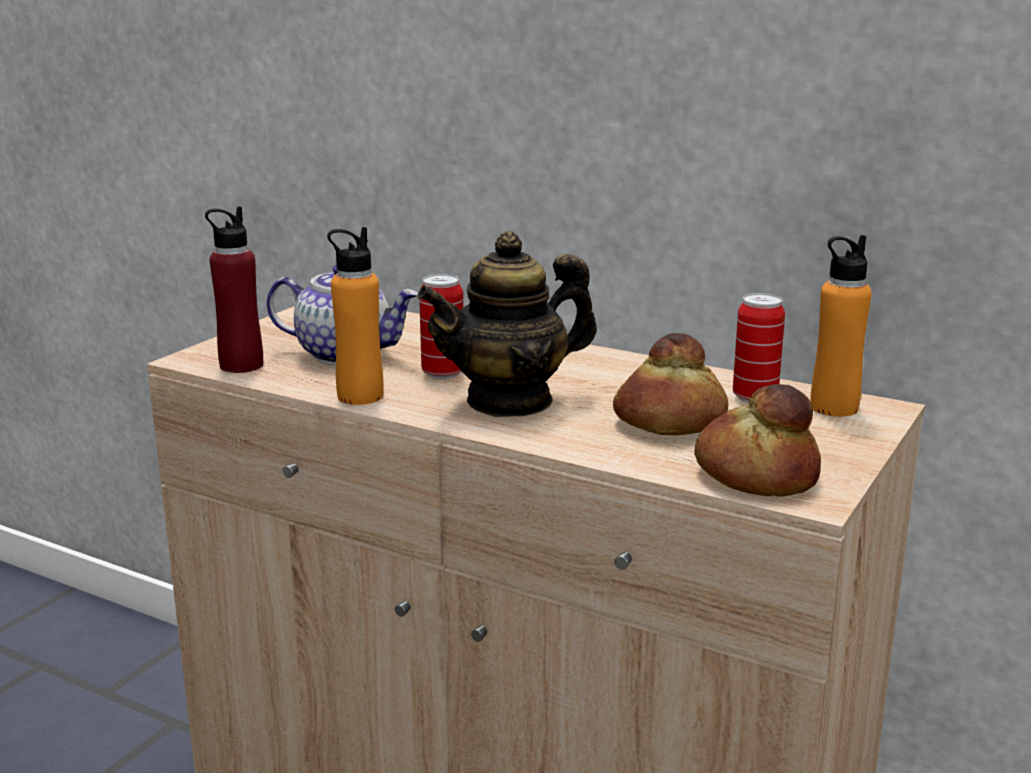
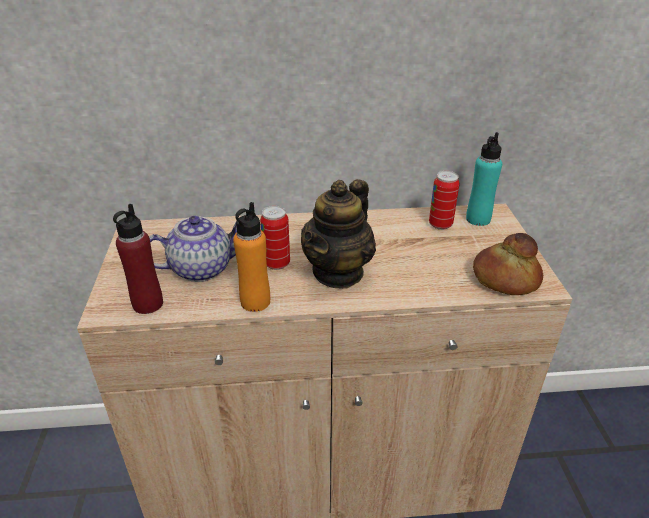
camera: 35 degrees left, 15 degrees up
(669, 421) = (427, 257): bread -> none
(833, 407) = (478, 219): orange bottle -> turquoise bottle

